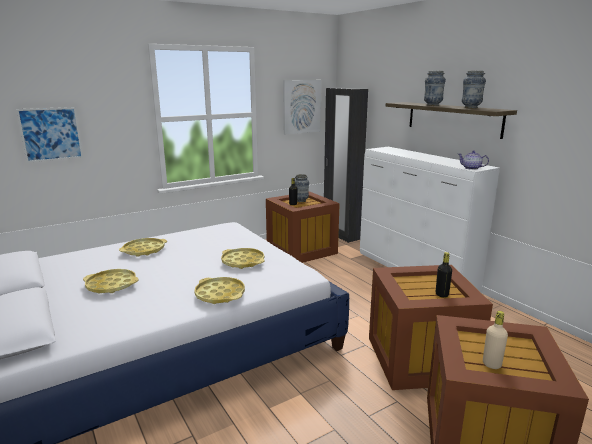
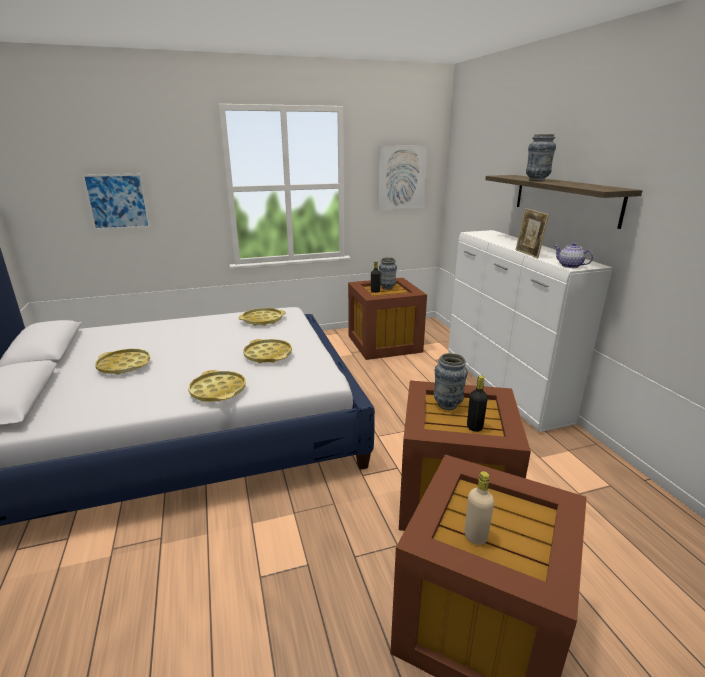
camera: 15 degrees right, 5 degrees up
(144, 250) = (183, 330): yellow tray -> yellow tray (262, 320)
(341, 235) = (439, 330): black wardrobe -> none
(433, 162) = (528, 254): none -> picture frame
(471, 108) = (582, 185): vase -> vase (447, 405)

